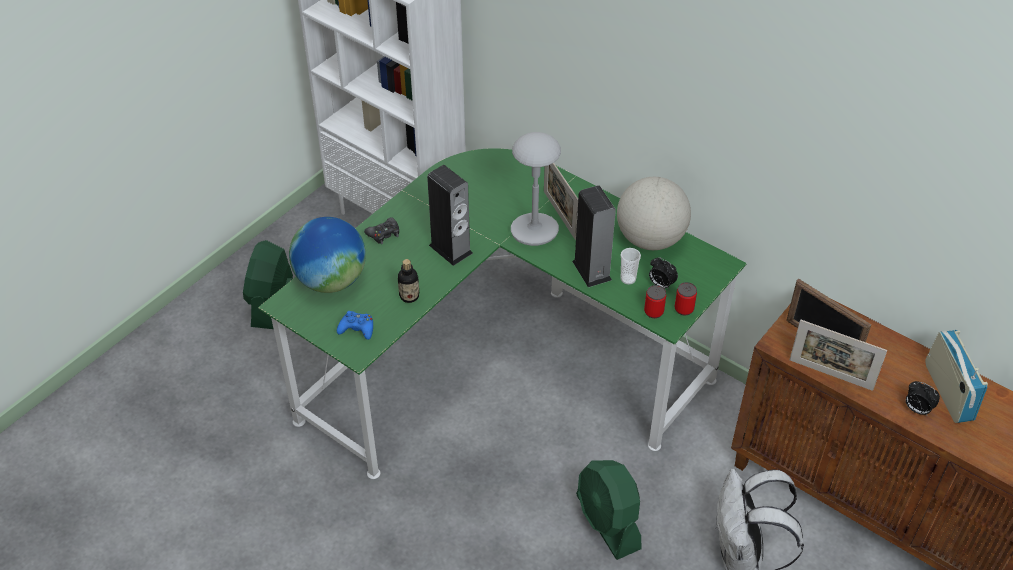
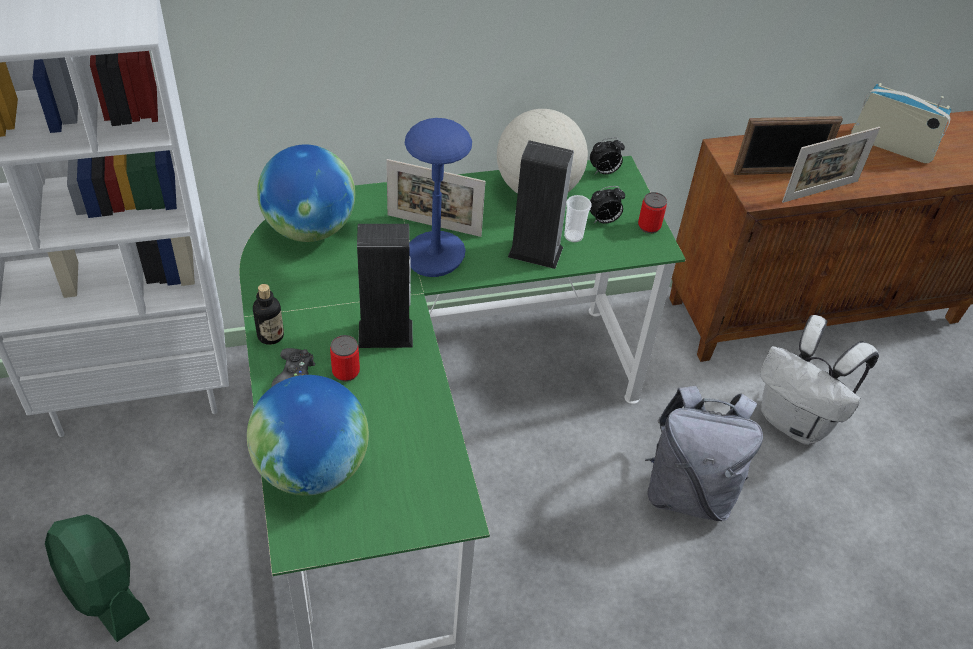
camera: 55 degrees left, 0 degrees up
(357, 328) = (418, 492): blue game controller -> none
(409, 296) = (418, 412): bottle -> bottle (270, 335)
(493, 169) = (309, 229): none -> globe
(534, 231) = (435, 256): grey table lamp -> blue table lamp
(608, 522) = (688, 492): green fan -> grey backpack
(653, 311) = (633, 247): can -> can (346, 372)
(916, 409) = (897, 172): alarm clock -> alarm clock (604, 172)

